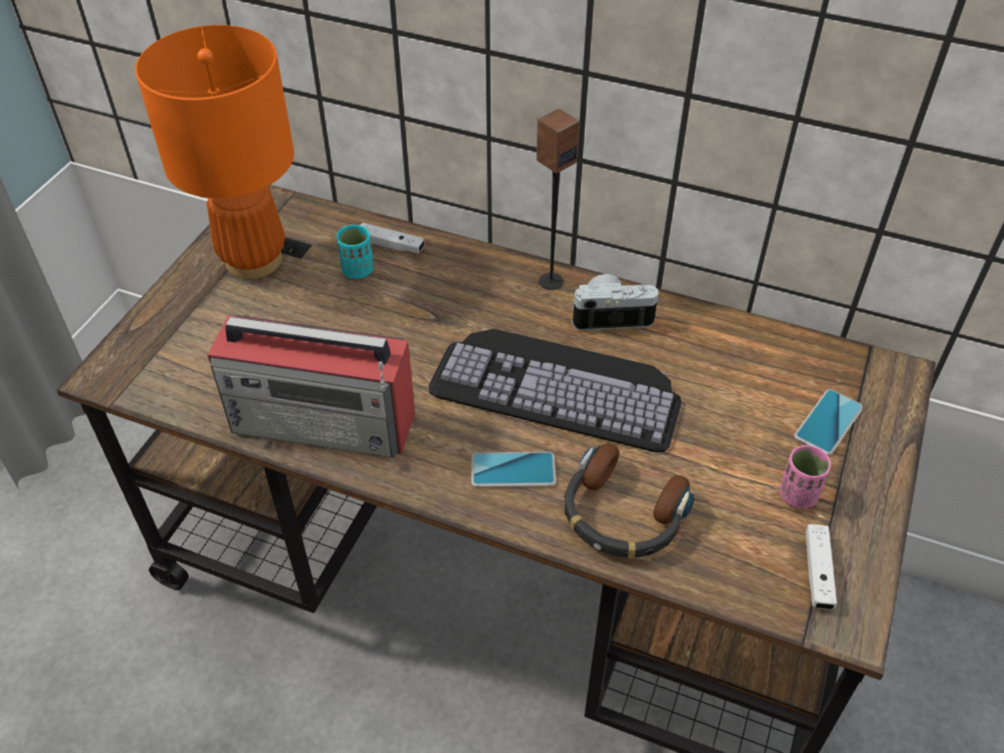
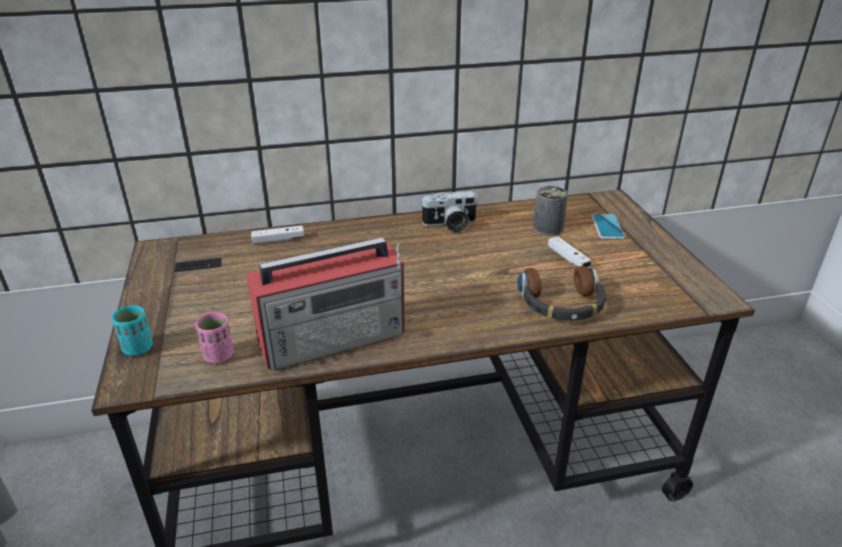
camera: 35 degrees left, 15 degrees down
(254, 260) = (186, 278): orange table lamp -> none
(357, 270) = (269, 258): turquoise cup -> turquoise cup (138, 348)
(513, 470) = (480, 310): phone -> none
(550, 281) = (398, 223): speaker -> none
(560, 385) = (459, 263): keyboard -> none
(611, 315) = (450, 225): camera -> camera turned 150 degrees counterclockwise
(738, 383) = (548, 228): none -> can
(798, 495) = (631, 259): pink cup -> pink cup (218, 356)
(817, 572) = (678, 284): white game controller -> white game controller (568, 258)

